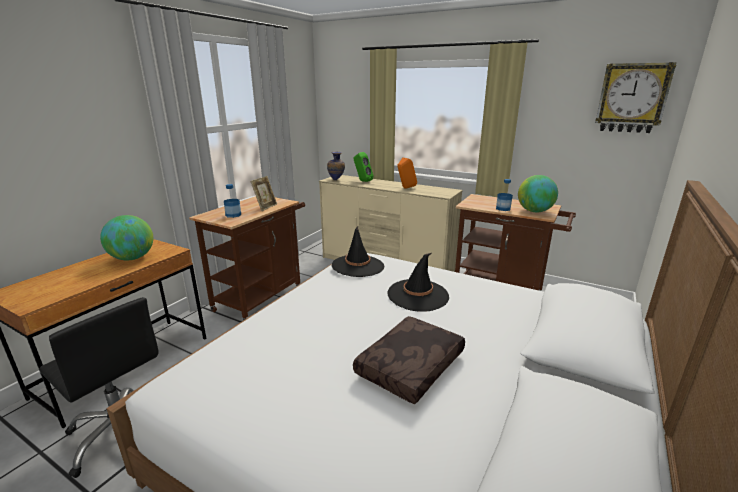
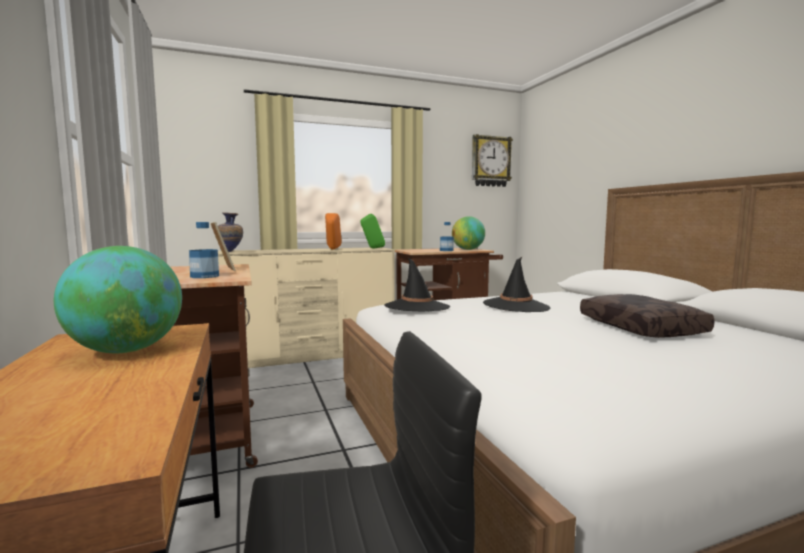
camera: 50 degrees left, 15 degrees down
(362, 181) = (266, 250): green speaker -> green speaker (372, 248)

